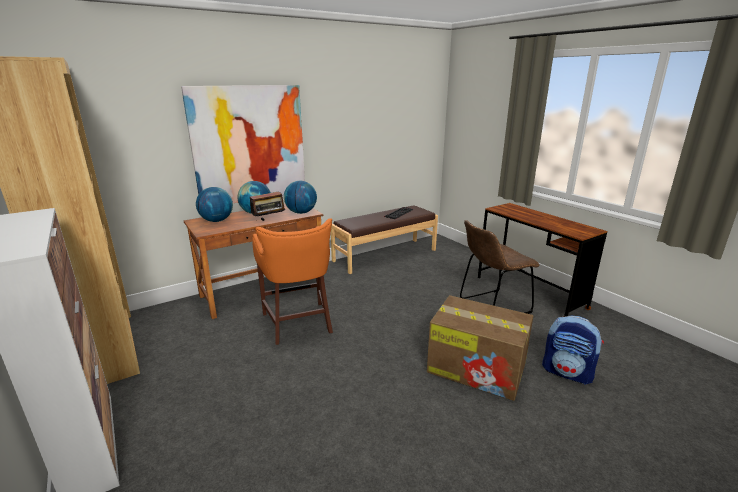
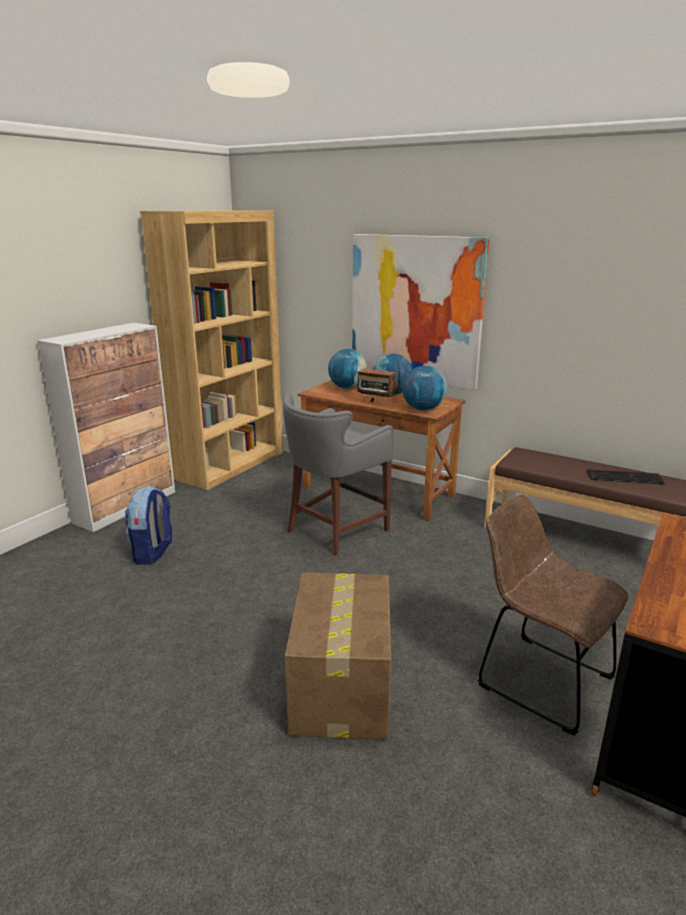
camera: 65 degrees right, 0 degrees up
(298, 324) = (334, 530): orange stool -> grey stool
(567, 372) = (402, 801): backpack -> backpack (153, 553)

